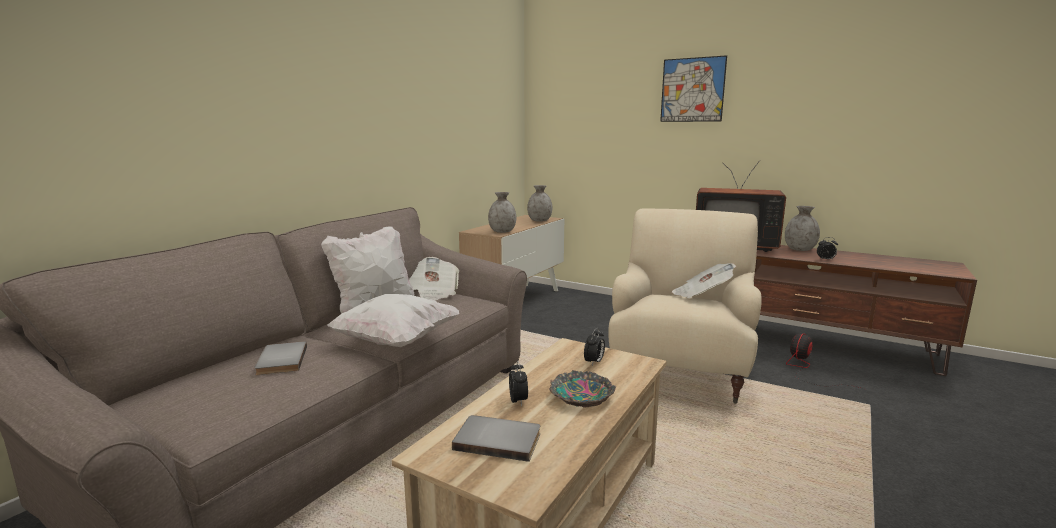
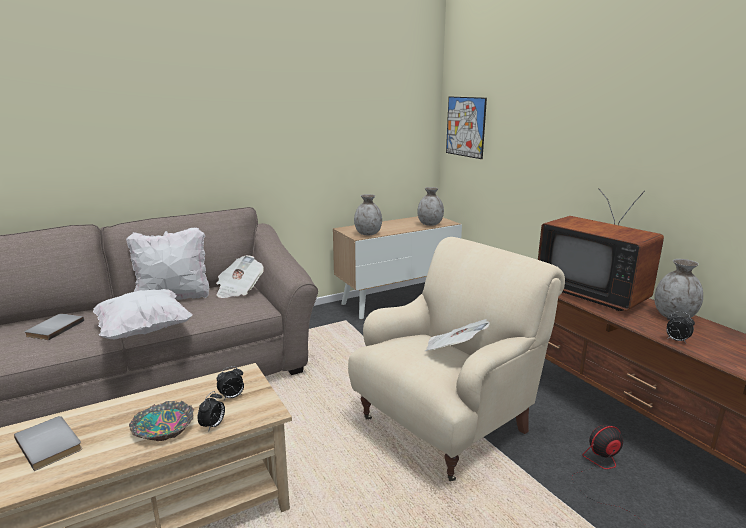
camera: 30 degrees right, 5 degrees up
(518, 401) = (118, 415): alarm clock -> alarm clock (213, 426)
(692, 90) = (587, 92): picture -> picture (465, 127)

